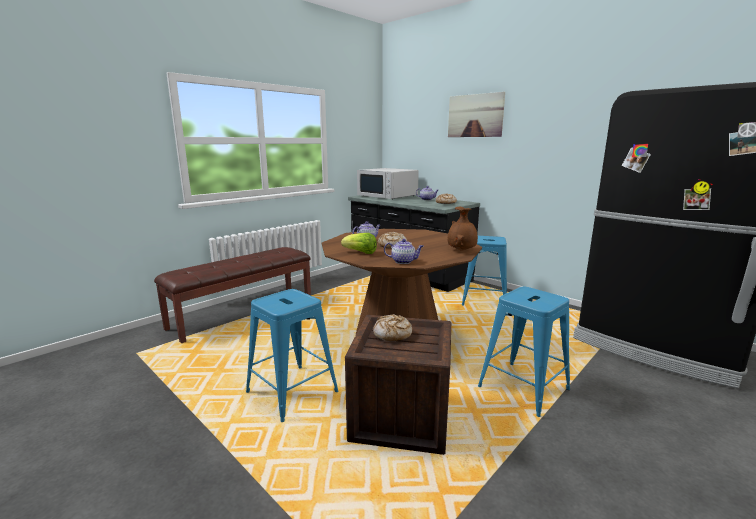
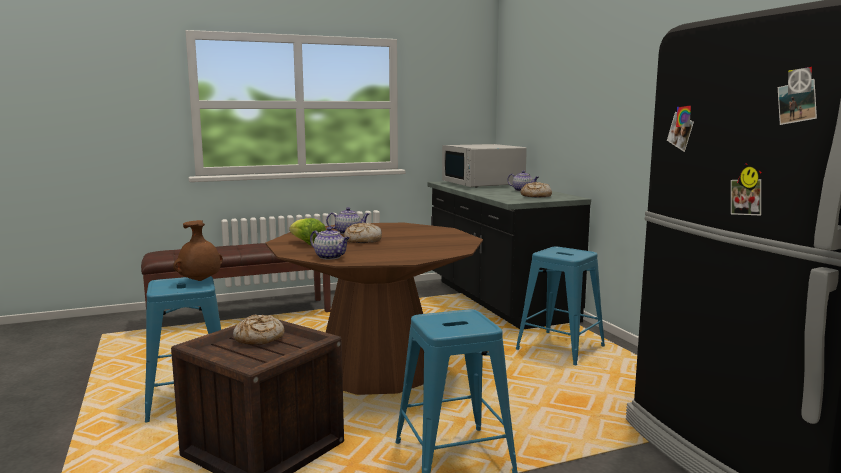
camera: 25 degrees right, 5 degrees down
(462, 250) = (434, 254): brown vase -> brown vase (200, 281)
(475, 115) = (588, 67): picture -> none

